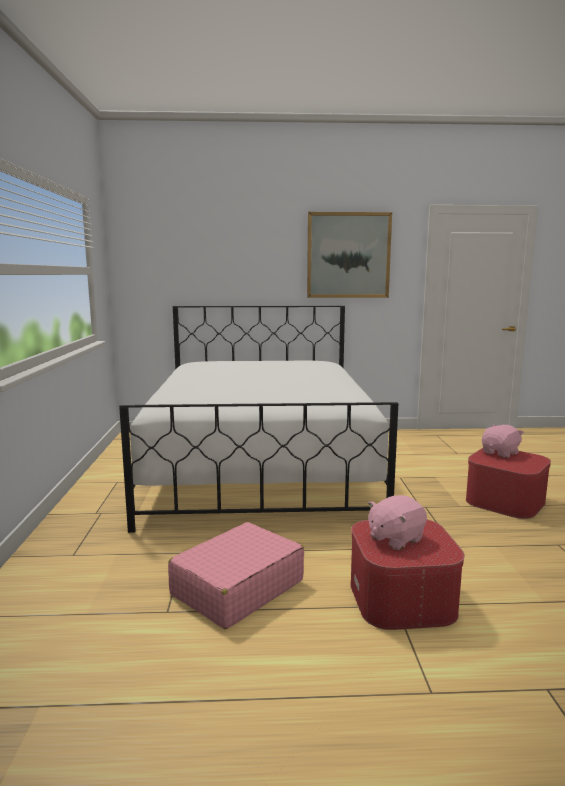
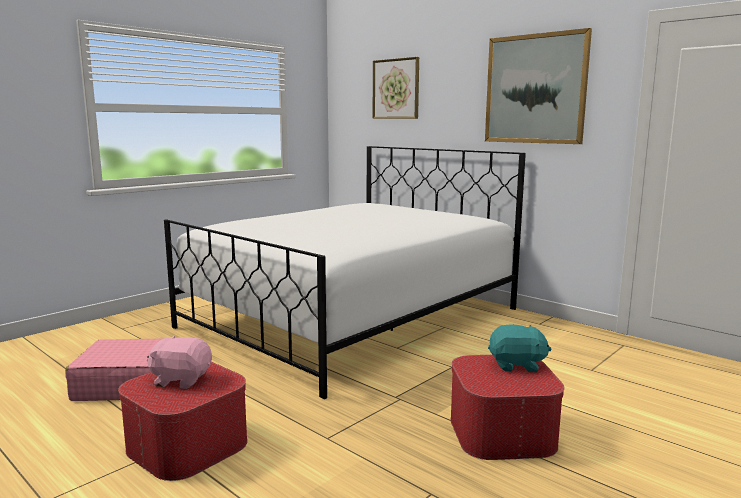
camera: 45 degrees right, 0 degrees up
(204, 250) = (396, 89): none -> picture
(500, 453) = (516, 365): pink plush toy -> turquoise plush toy

